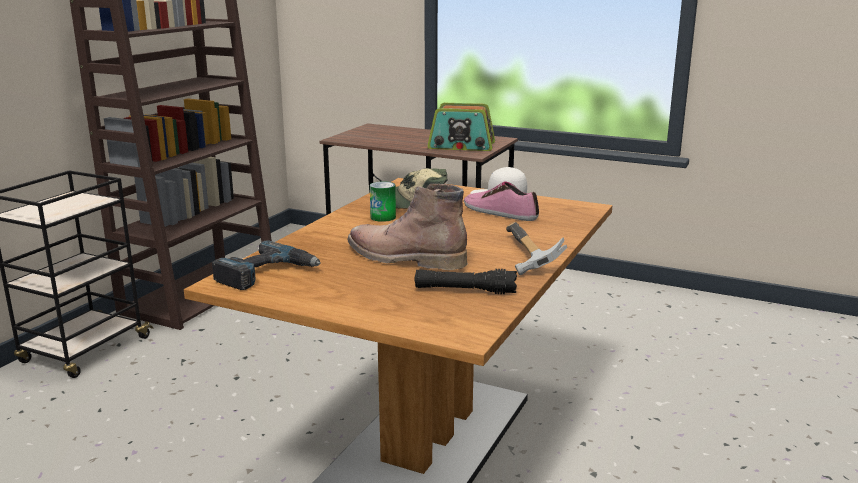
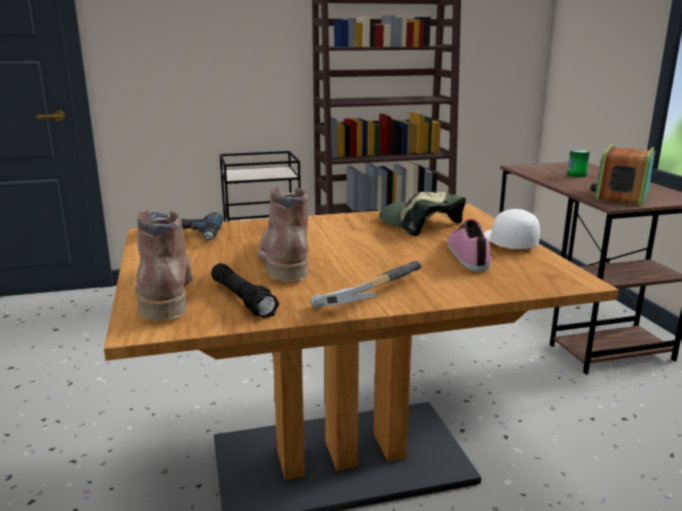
camera: 50 degrees right, 0 degrees up
(383, 217) = (363, 227): can -> can (576, 175)
(398, 310) = (164, 291): none -> brown boot
(461, 146) = (621, 195): radio -> radio turned 60 degrees clockwise

